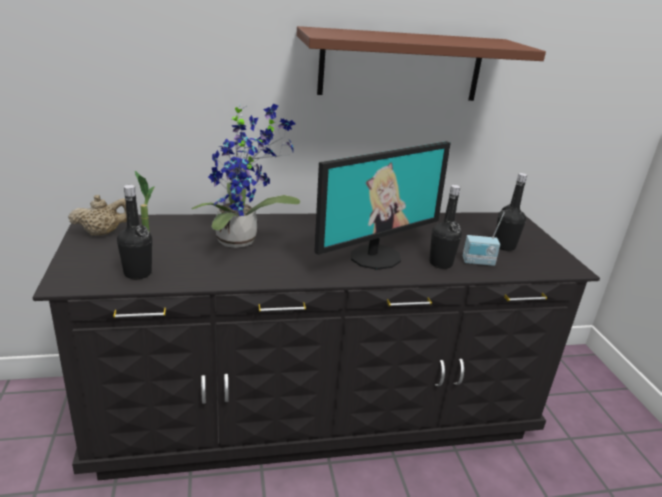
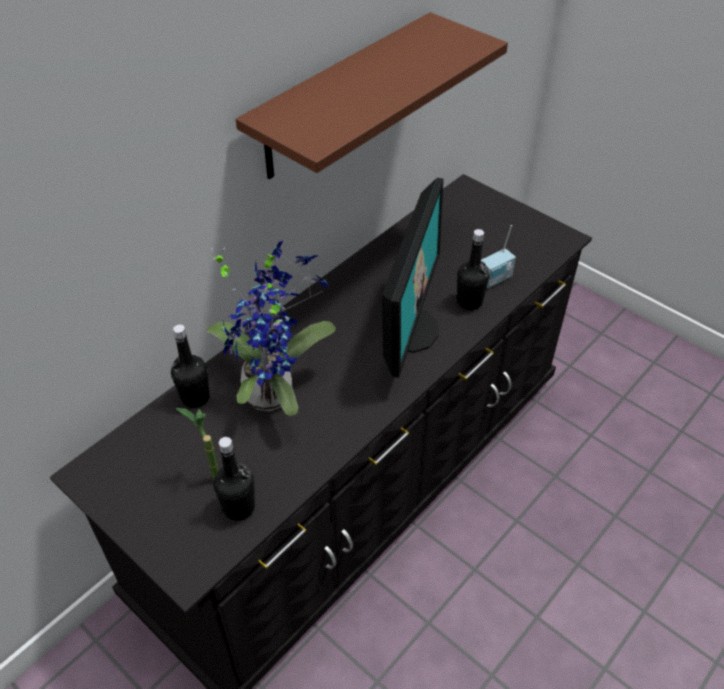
camera: 35 degrees left, 20 degrees up
(103, 233) = (124, 480): beige teapot -> none
(504, 246) = (494, 240): black bottle -> black bottle (195, 397)

